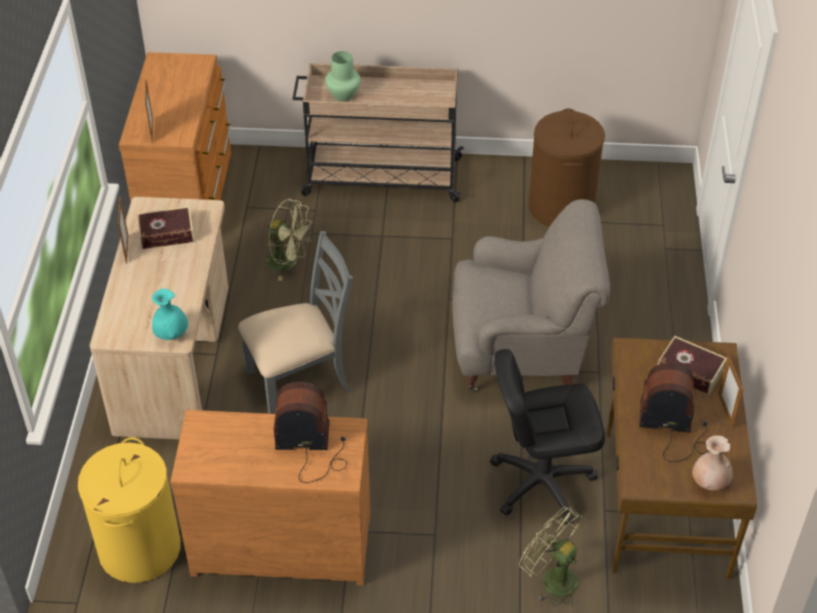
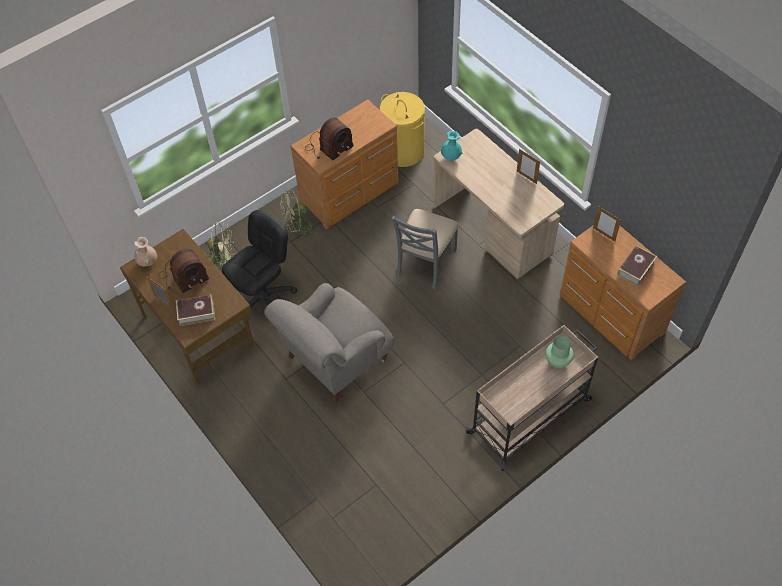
camera: 140 degrees right, 10 degrees up
(166, 233) = (520, 198): book -> book (635, 268)
(288, 262) = (508, 318): green fan -> green fan (298, 229)
(561, 207) = (404, 481): brown laundry basket -> none

